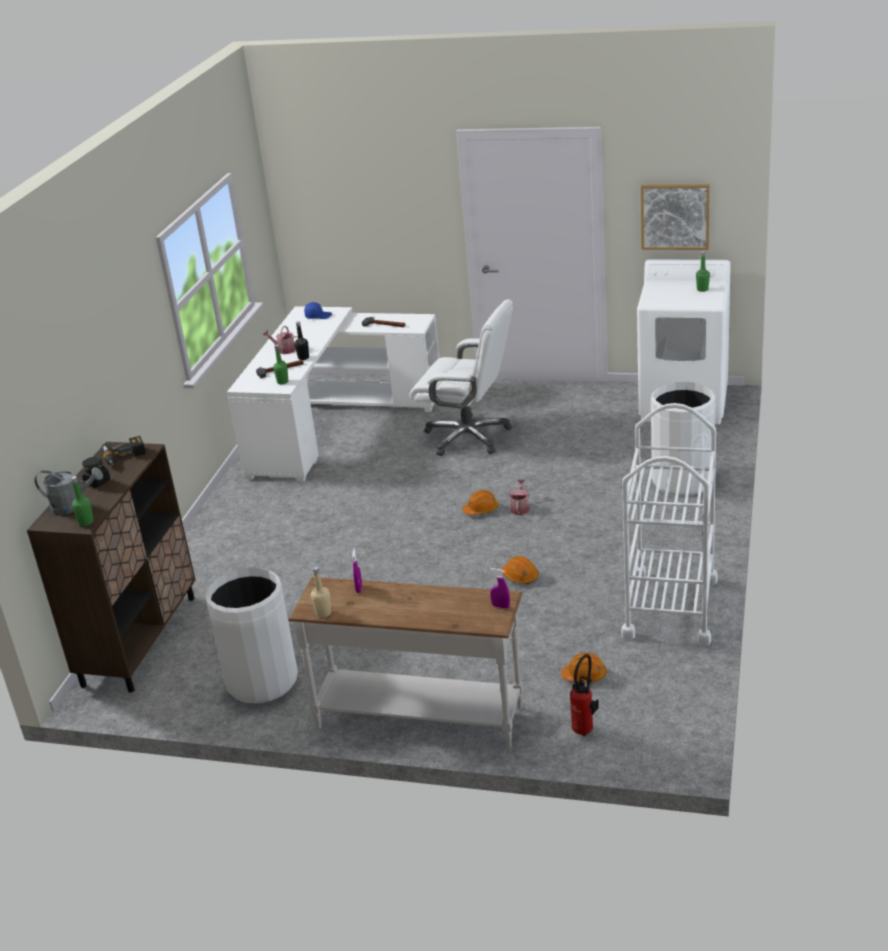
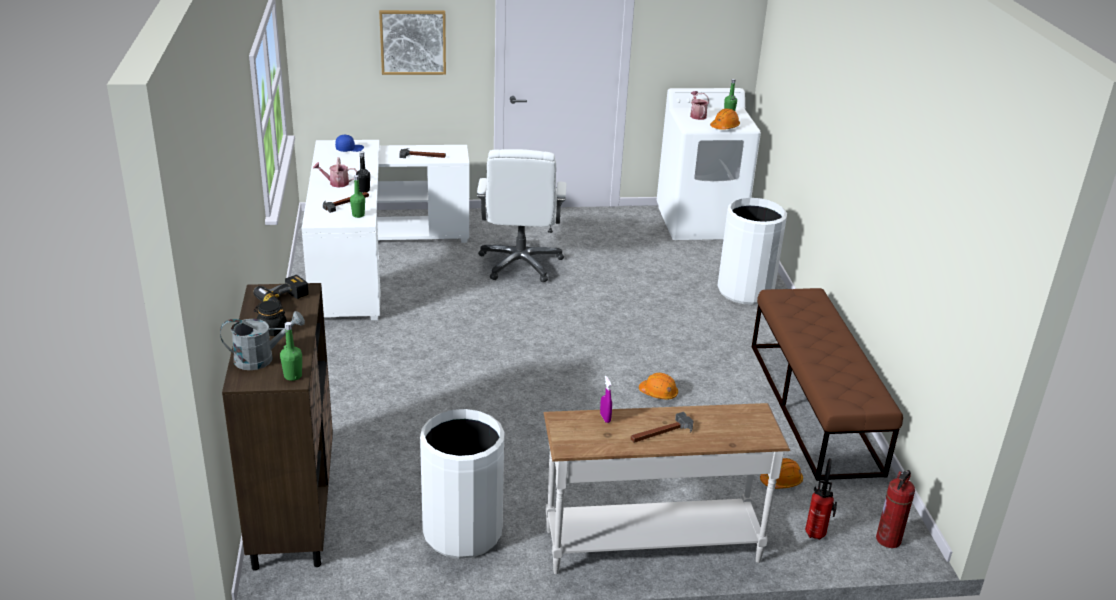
camera: 25 degrees left, 0 degrees up
(323, 613) = (587, 448): beige bottle -> none
(399, 607) = (661, 433): none -> hammer
(468, 436) = (520, 264): white office chair -> white office chair turned 90 degrees clockwise
(481, 510) = (578, 332): orange hard hat -> orange hard hat (724, 127)
(500, 606) = (761, 420): purple spray bottle -> none
(520, 508) = (614, 327): watering can -> watering can (697, 115)
(654, 747) = (889, 540): none -> fire extinguisher
(671, 608) = (814, 407): white cart -> brown bench
(675, 216) = (697, 47): picture -> picture (413, 42)

